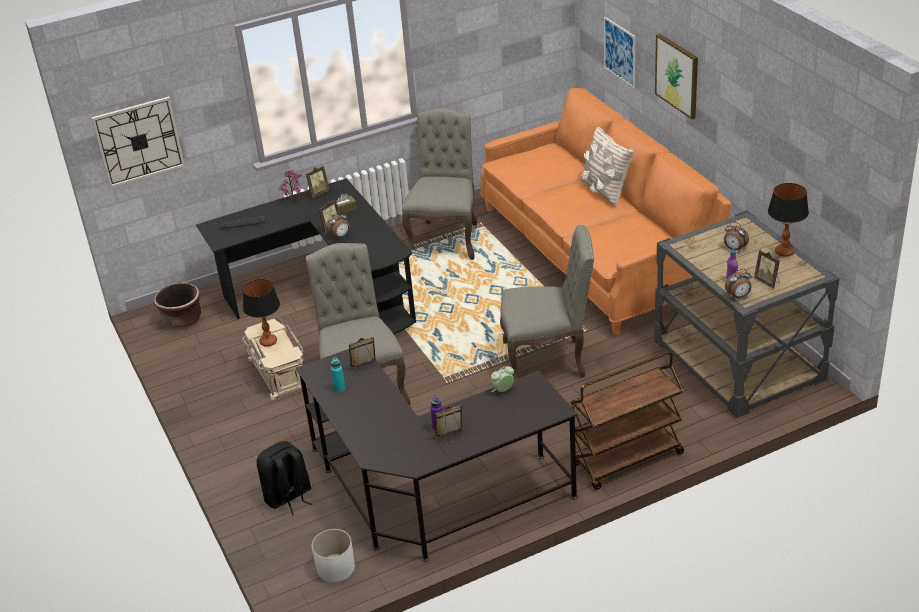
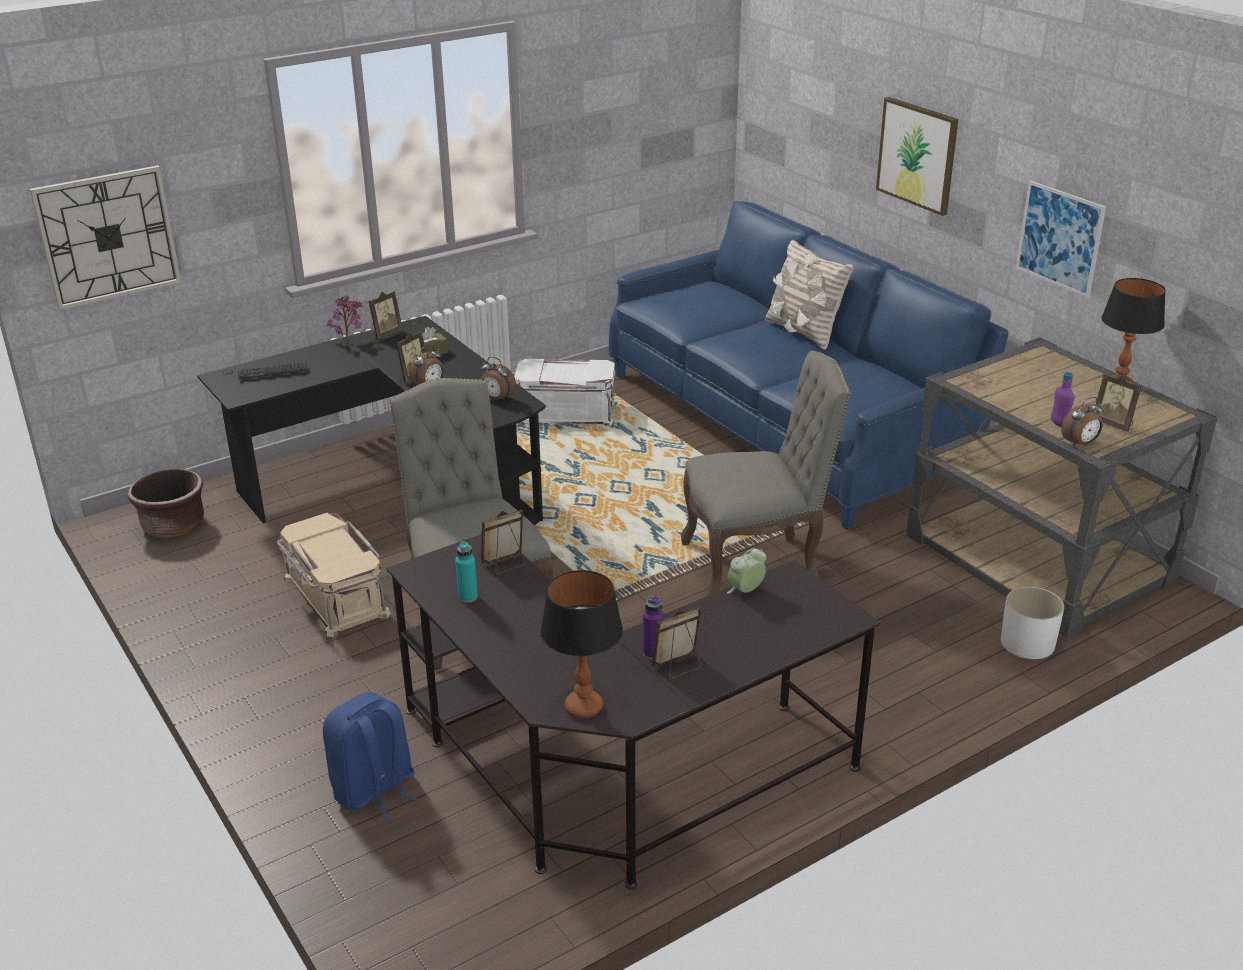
camera: 10 degrees left, 5 degrees down
(268, 341) = (322, 545): table lamp -> table lamp (584, 707)
(288, 497) = (374, 790): black backpack -> blue backpack
(335, 568) = (474, 909): white planter -> white planter (1027, 643)
(446, 239) = (566, 412): grey chair -> white storage box
(597, 250) = (787, 422): orange sofa -> blue sofa
(620, 52) = (814, 140): picture -> picture (1059, 238)
(627, 460) = (921, 706): brown cart -> none
(734, 249) = (1044, 384): alarm clock -> alarm clock (497, 398)

